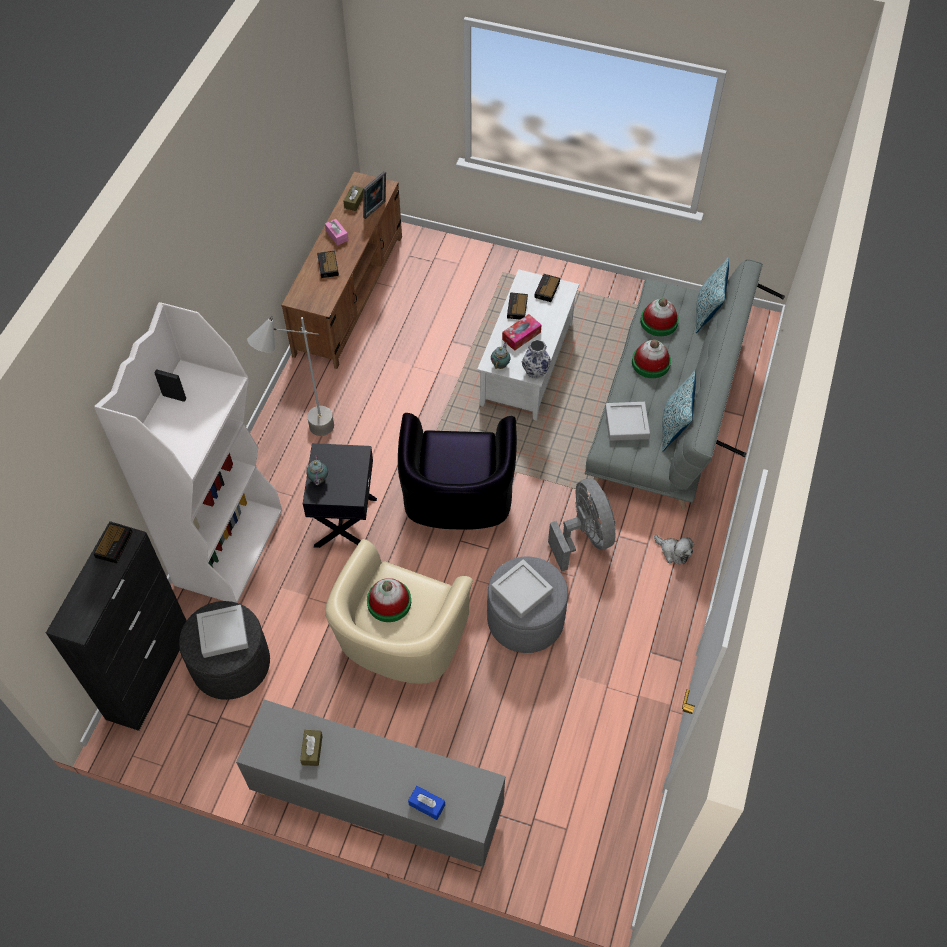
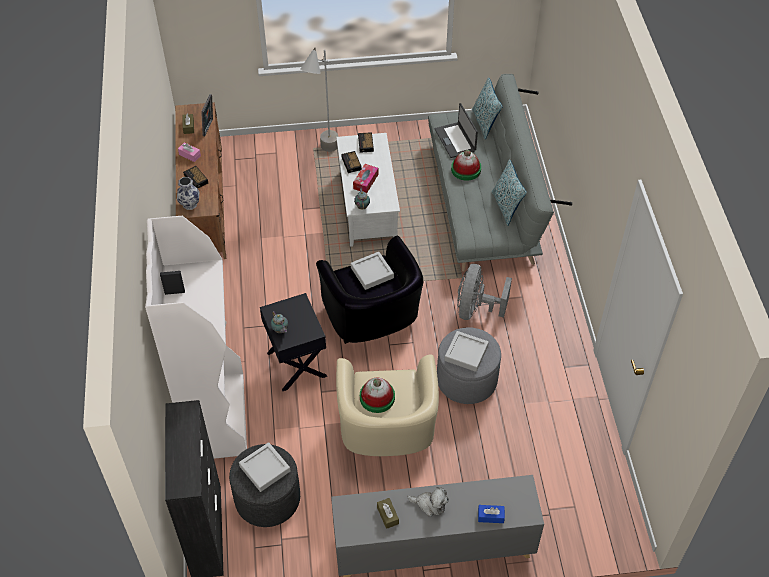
camera: 25 degrees left, 5 degrees down
(114, 544) = (179, 417): alarm clock -> none
(305, 438) = (231, 316): grey floor lamp -> grey floor lamp (324, 156)
(535, 371) = (390, 202): vase -> vase (189, 204)
(584, 537) = (476, 309): grey fan -> grey fan turned 120 degrees counterclockwise
(626, 423) = (472, 216): grey tray -> grey tray (372, 273)
(659, 321) = (455, 140): hat -> laptop
(673, 552) = (542, 295): plush toy -> plush toy (430, 504)

